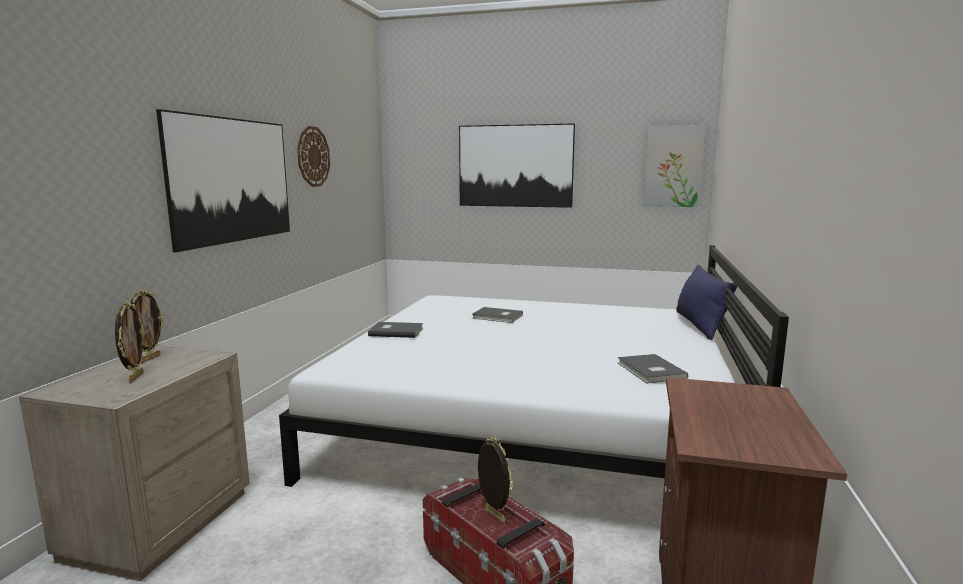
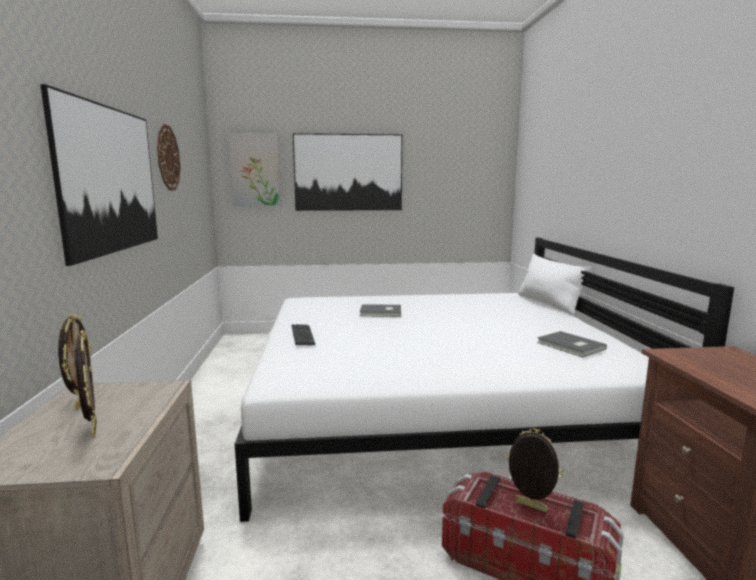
camera: 20 degrees left, 0 degrees up
(395, 331) = (302, 336): grey book -> keyboard
(673, 166) = (484, 173): picture -> picture (255, 170)
(699, 325) = (548, 304): blue pillow -> white pillow

